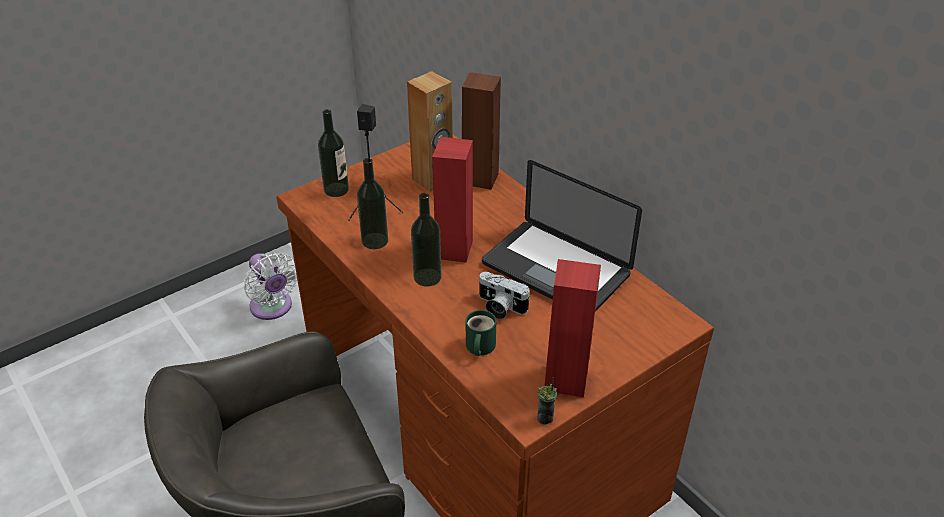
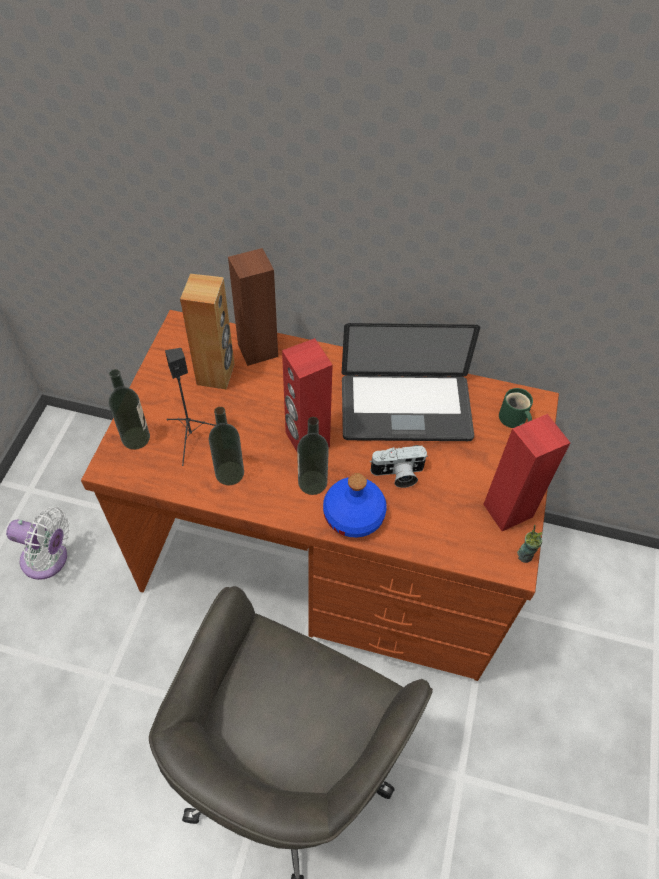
camera: 40 degrees left, 15 degrees up
(436, 313) = (354, 514): none -> blue bottle
(479, 346) = (418, 524): green mug -> green mug (513, 419)

